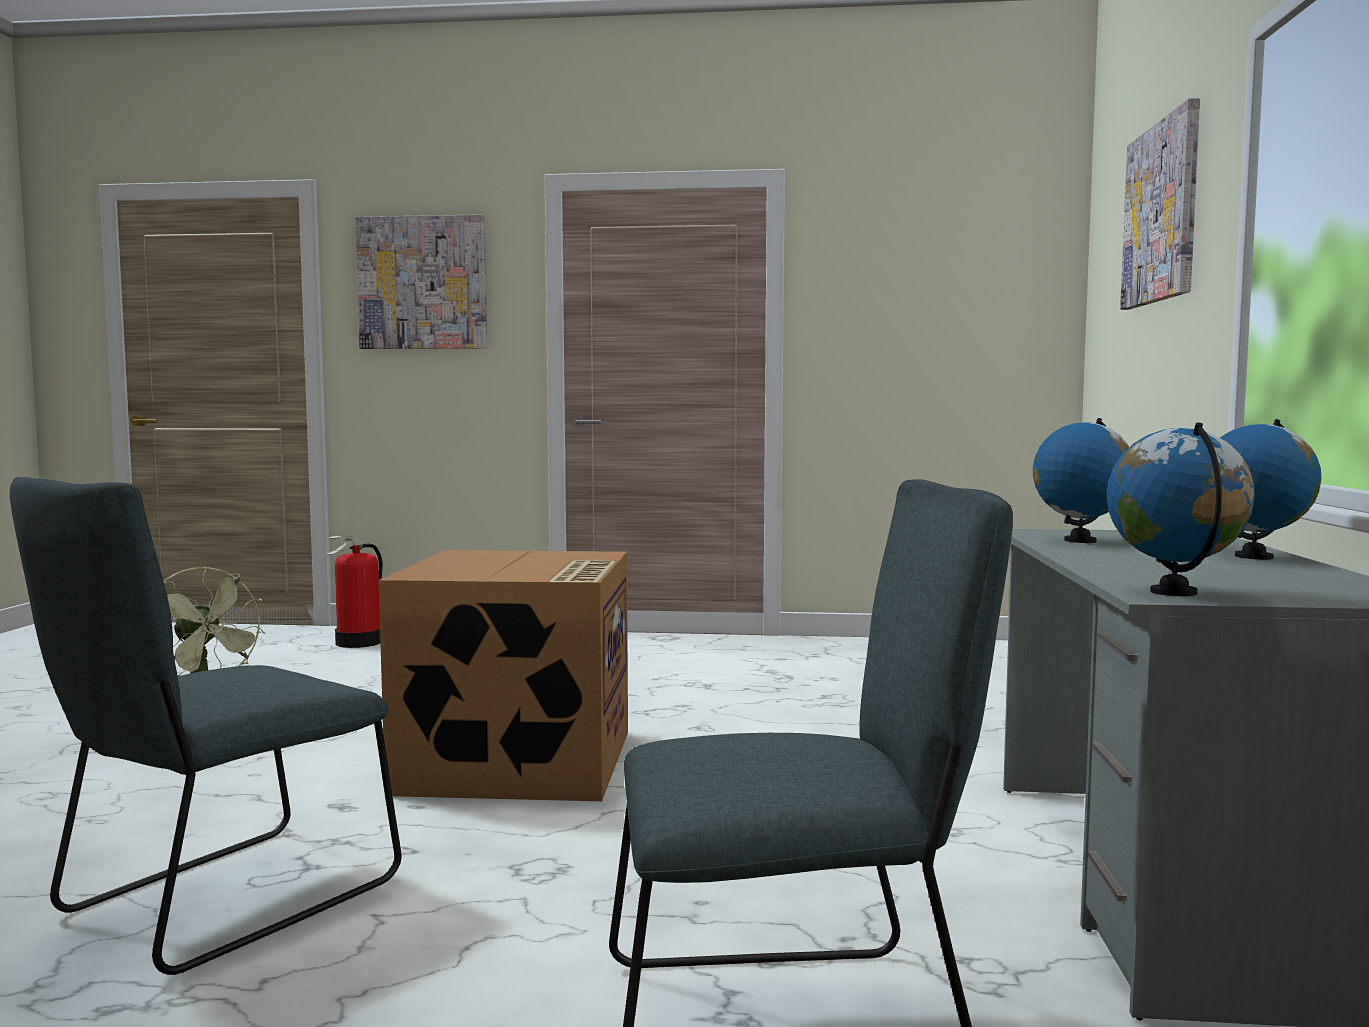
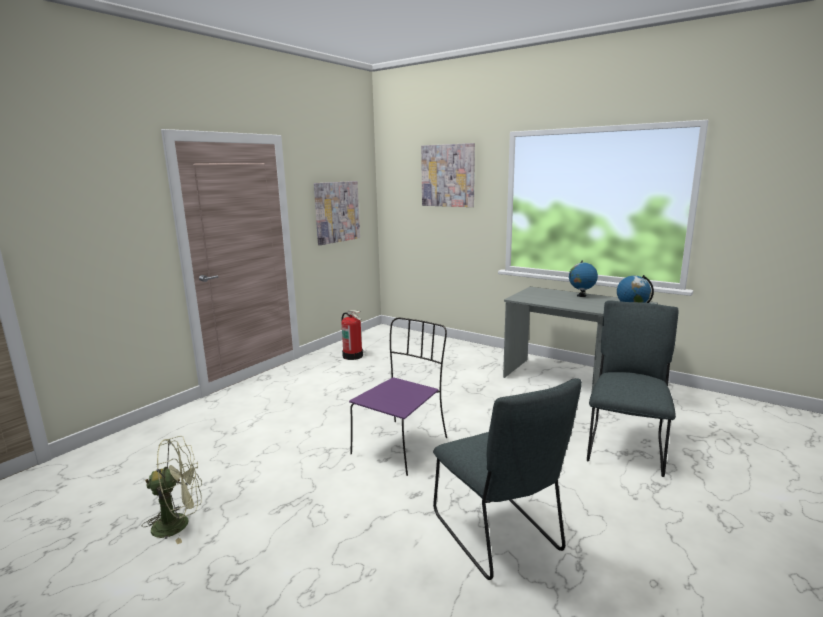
camera: 60 degrees left, 10 degrees up
(359, 642) = (123, 454): fire extinguisher -> fire extinguisher (353, 356)
(422, 283) = (86, 202): picture -> picture (337, 212)
(519, 762) = (401, 445): cardboard box -> purple chair
(1080, 541) = (540, 299): globe -> none

